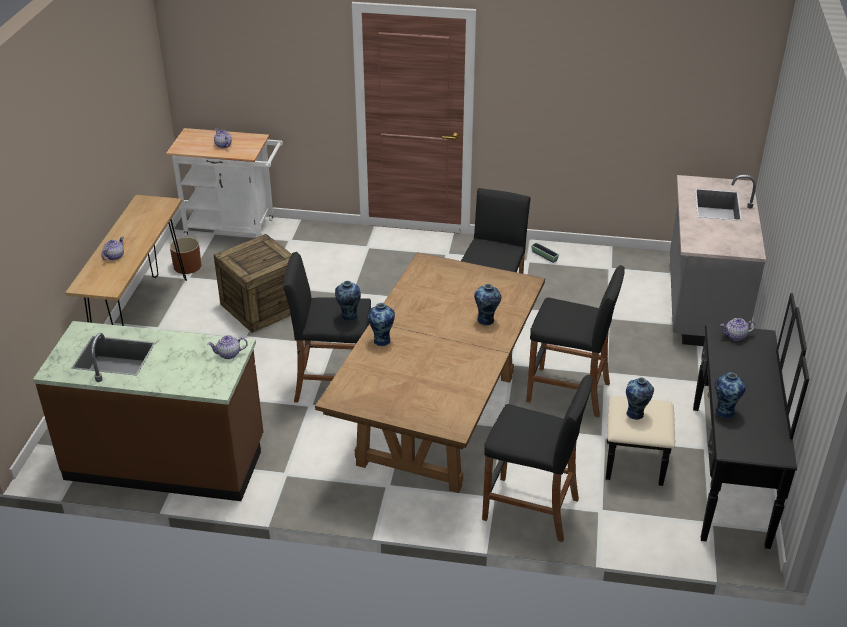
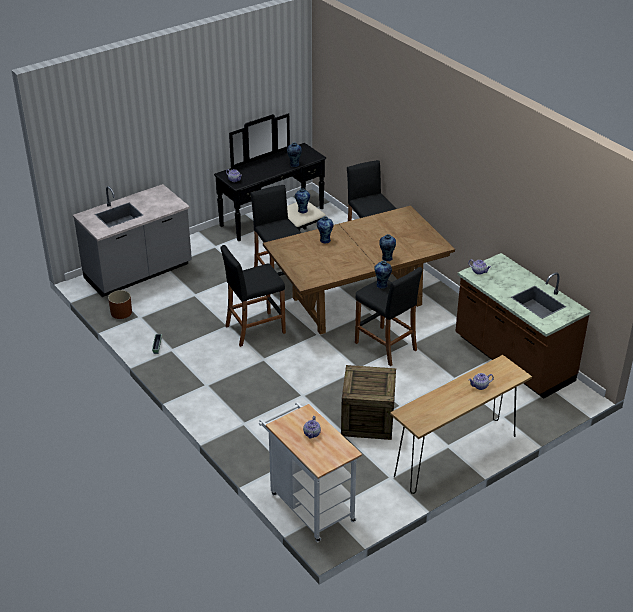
camera: 135 degrees left, 0 degrees up
(187, 266) = (380, 488): brown planter -> brown planter (121, 312)

